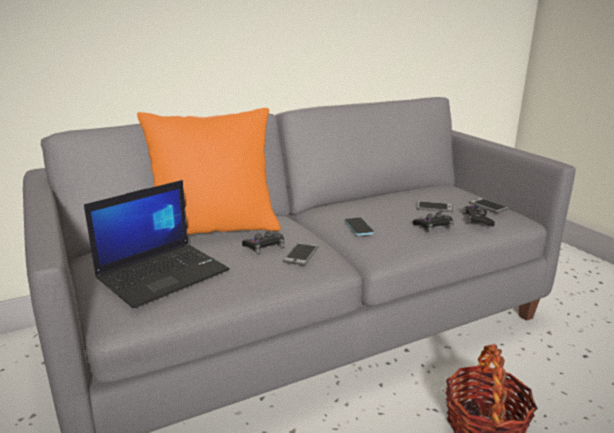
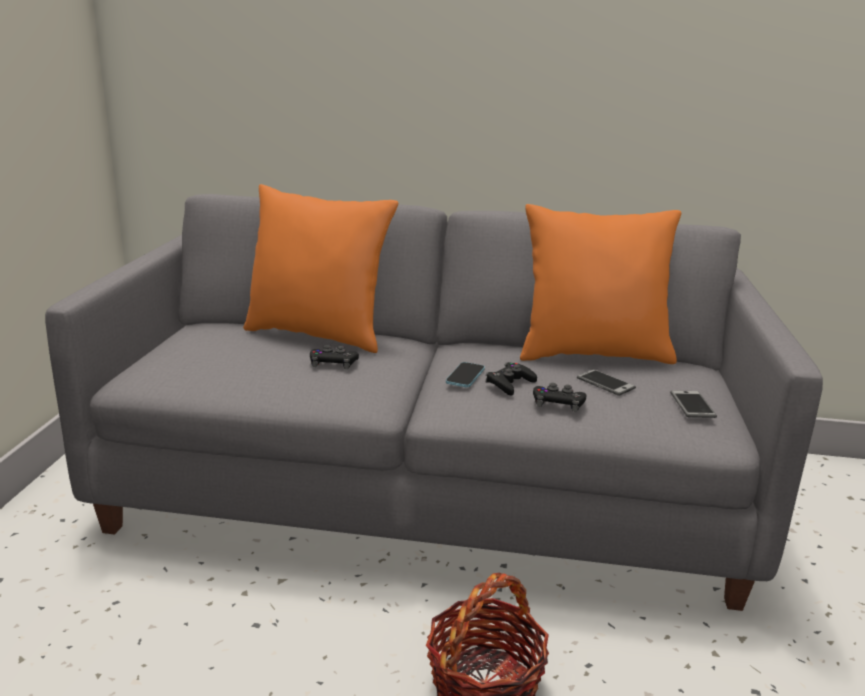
camera: 35 degrees right, 0 degrees up
(163, 273) = (208, 357): laptop -> none
(301, 254) = (353, 382): phone -> none
(396, 193) = (592, 354): none -> orange pillow
(477, 220) = (636, 415): black game controller -> black game controller (510, 383)

